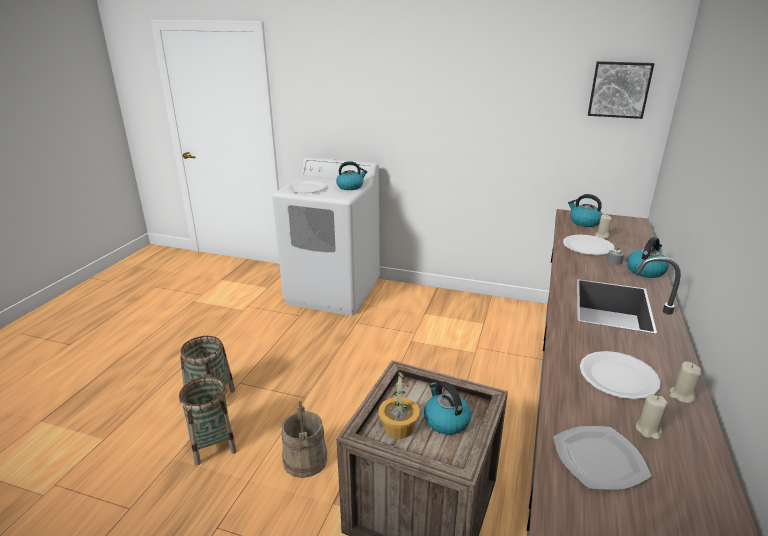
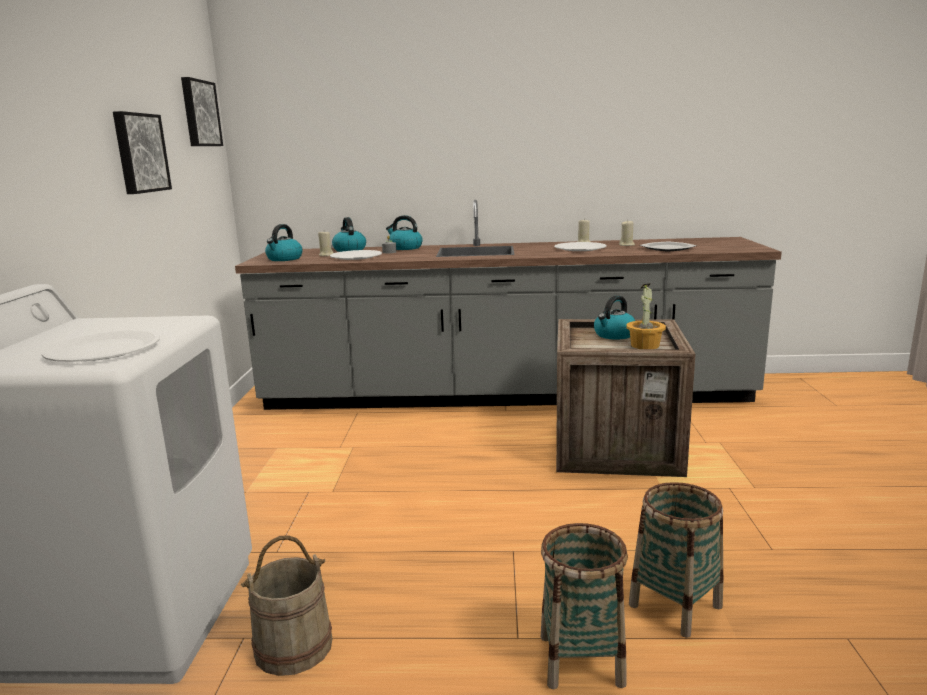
camera: 105 degrees left, 10 degrees down
(304, 460) = (625, 519): beige bucket -> beige bucket (293, 647)
(350, 187) = (113, 323): kettle -> kettle (349, 249)
(506, 114) = (139, 153): none -> picture

